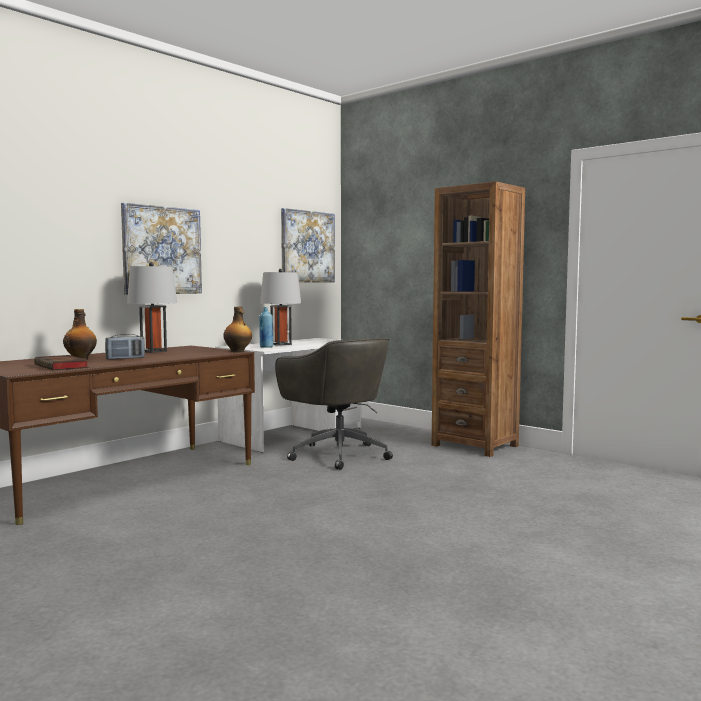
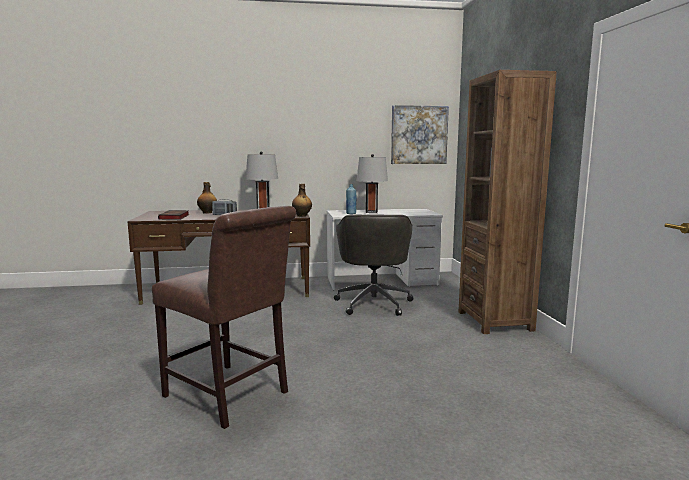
camera: 40 degrees right, 5 degrees up
(162, 250) = (284, 142): picture -> none
(411, 562) = (230, 396): none -> brown chair

